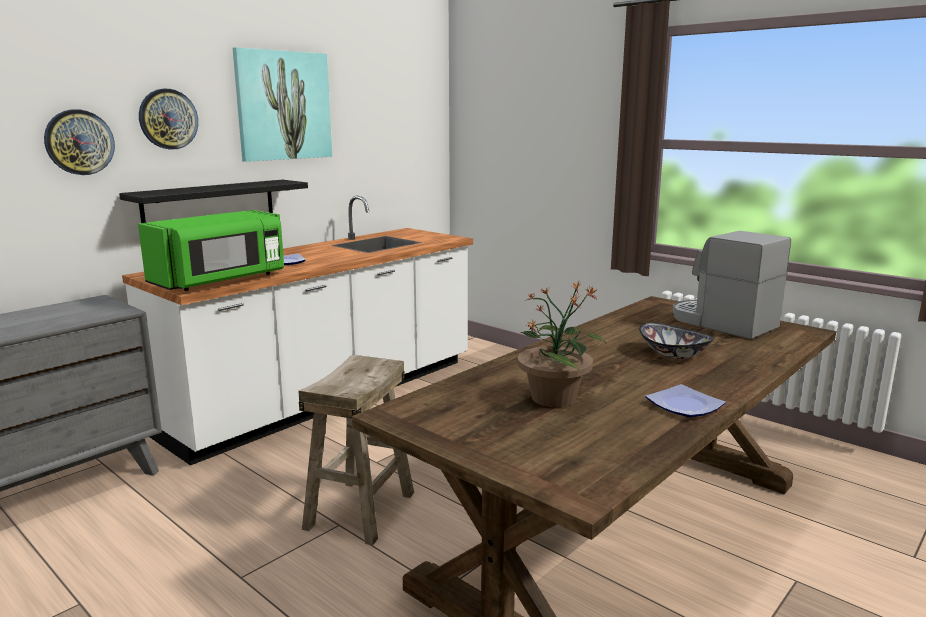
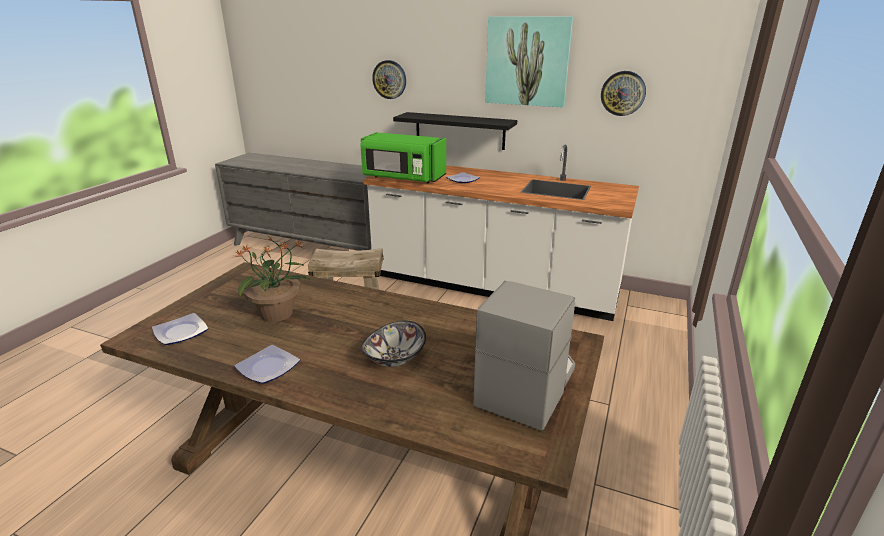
camera: 70 degrees right, 10 degrees up
(168, 119) = (439, 68): wall clock -> wall clock (623, 93)
(579, 458) = (180, 332): none -> plate

